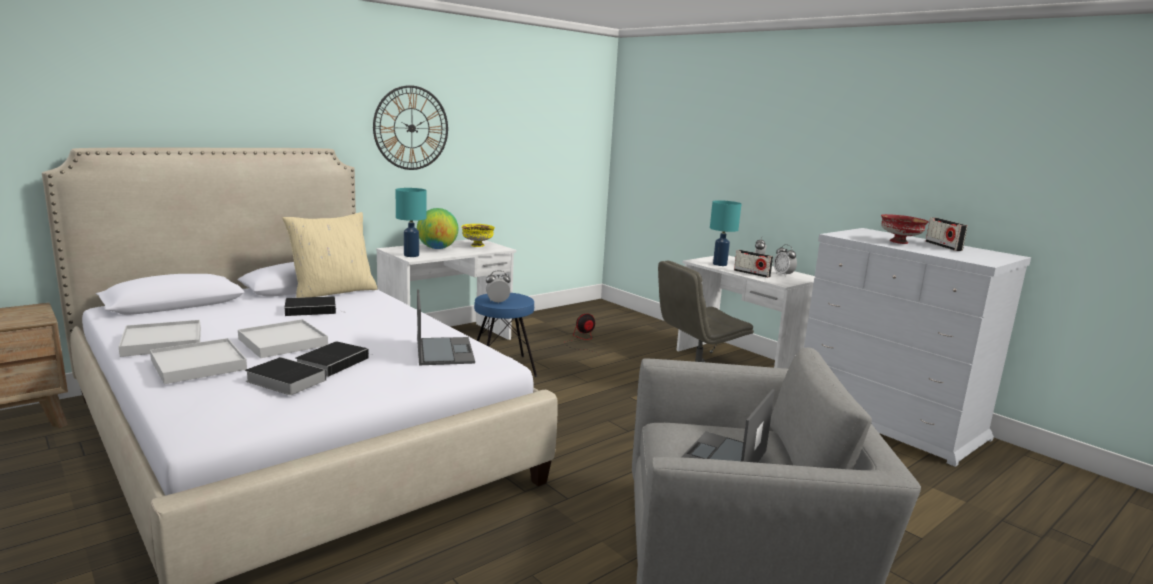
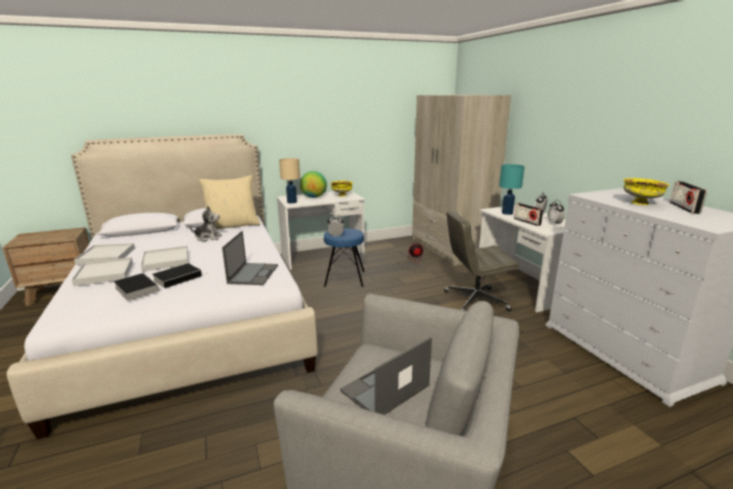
camera: 20 degrees right, 5 degrees up
(312, 309) = (208, 238): book -> plush toy
(411, 128) = (298, 118): wall clock -> none
(411, 255) = (292, 202): turquoise table lamp -> beige table lamp
(621, 321) = (450, 248): none -> beige wardrobe
(900, 242) = (641, 203): red bowl -> yellow bowl

